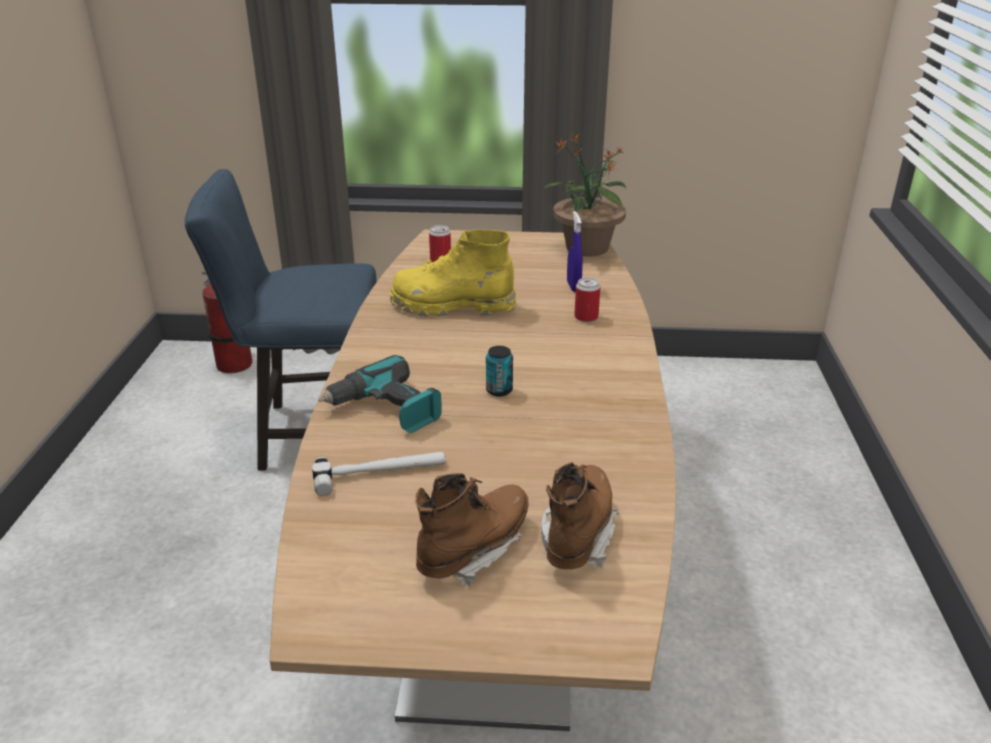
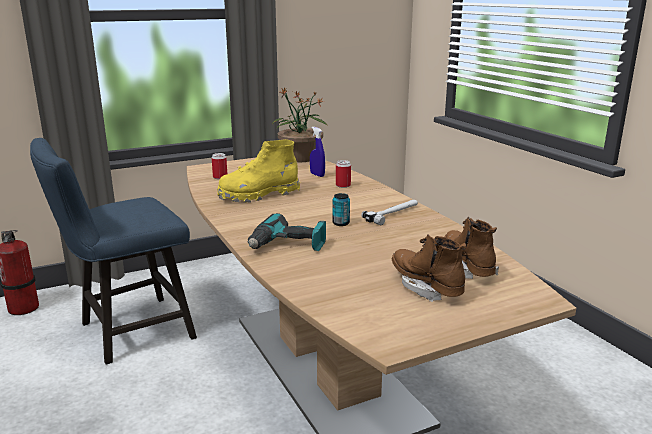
camera: 30 degrees left, 10 degrees down
(380, 473) = (326, 272): hammer -> hammer (393, 214)
(474, 550) = (426, 287): brown boot -> brown boot turned 45 degrees counterclockwise

